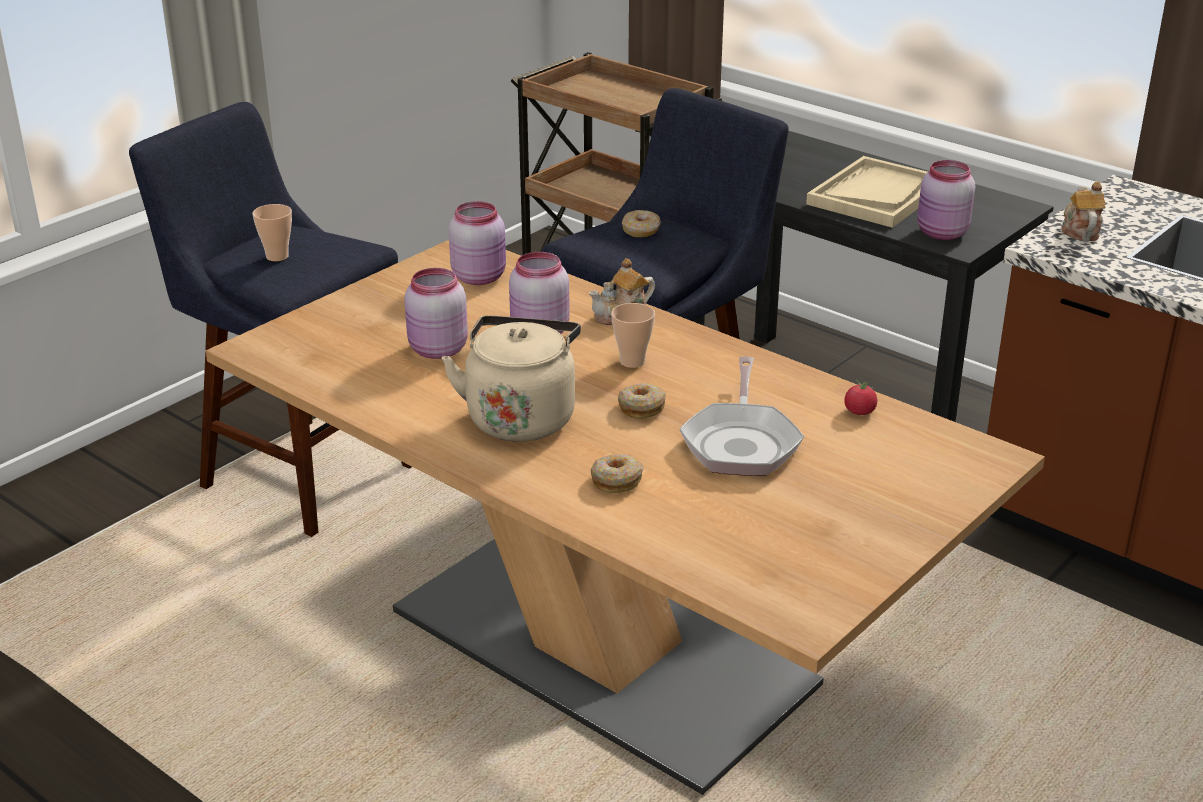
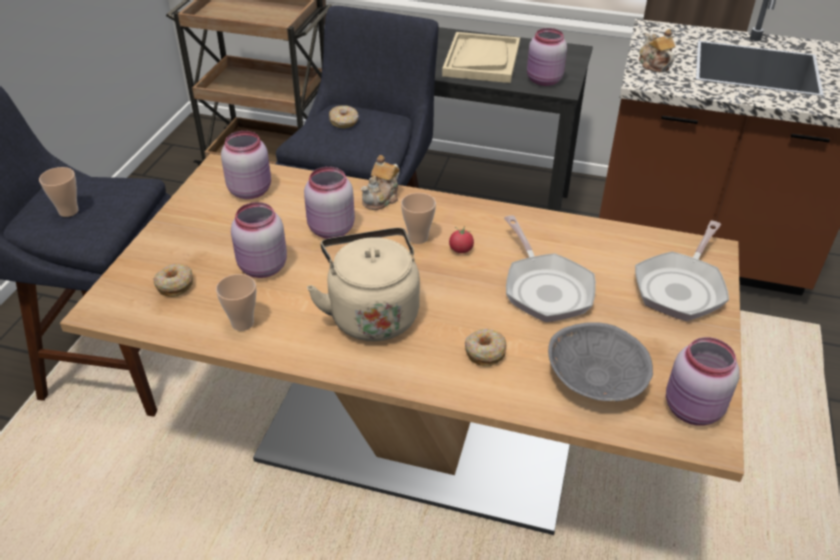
camera: 25 degrees left, 10 degrees up
(379, 393) = (242, 323): none -> cup
(641, 408) = (454, 278): donut -> donut (174, 285)
(722, 537) = (596, 380): none -> grey bowl
(811, 592) = (692, 410): none -> pink jar
(859, 412) = (601, 238): tomato -> tomato (461, 249)
(915, 482) = (681, 287): none -> frying pan

